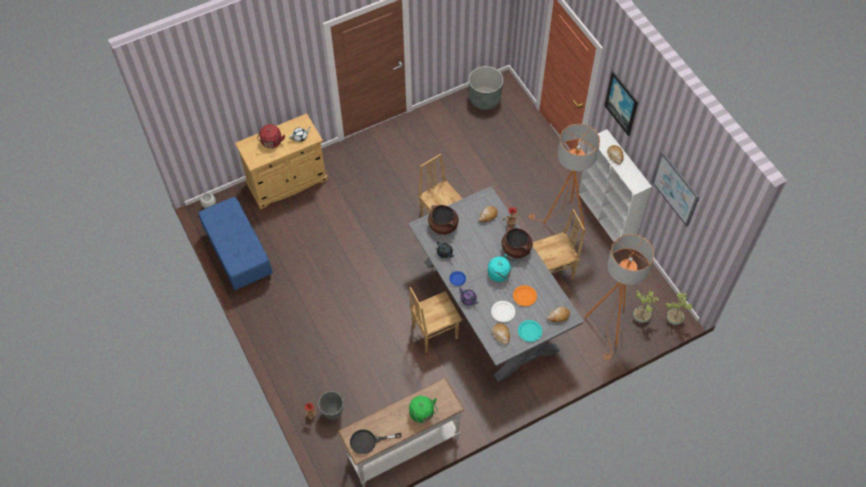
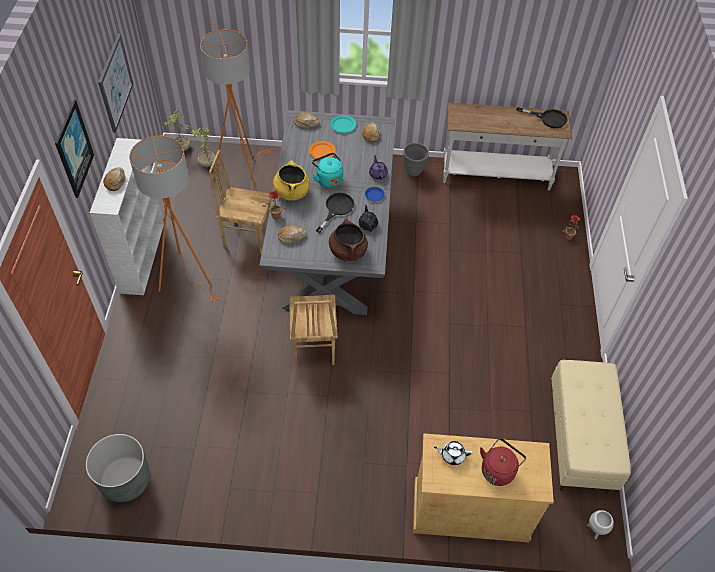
camera: 150 degrees left, 5 degrees down
(238, 255) = (580, 439): blue bench -> beige bench
(333, 413) = (546, 230): grey planter -> grey planter (414, 171)
(422, 414) = (487, 114): green kettle -> none
(434, 332) = (405, 245): brown chair -> none
(475, 253) = (336, 209): none -> black frying pan
(503, 312) = (353, 150): white plate -> none
(516, 249) = (292, 192): brown cooking pot -> yellow cooking pot

